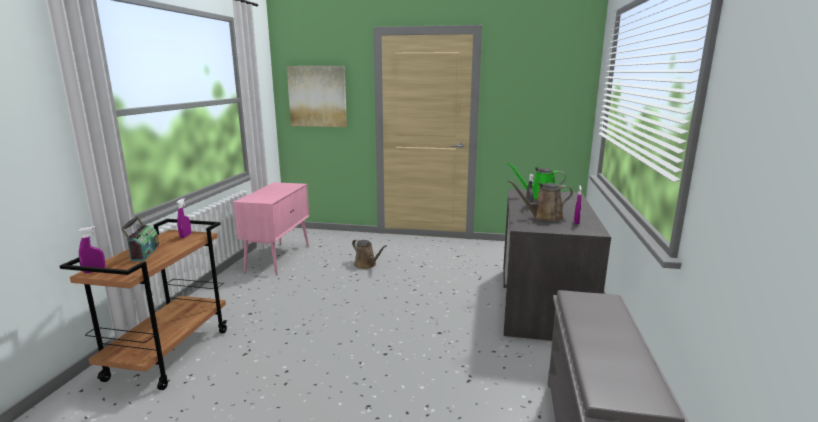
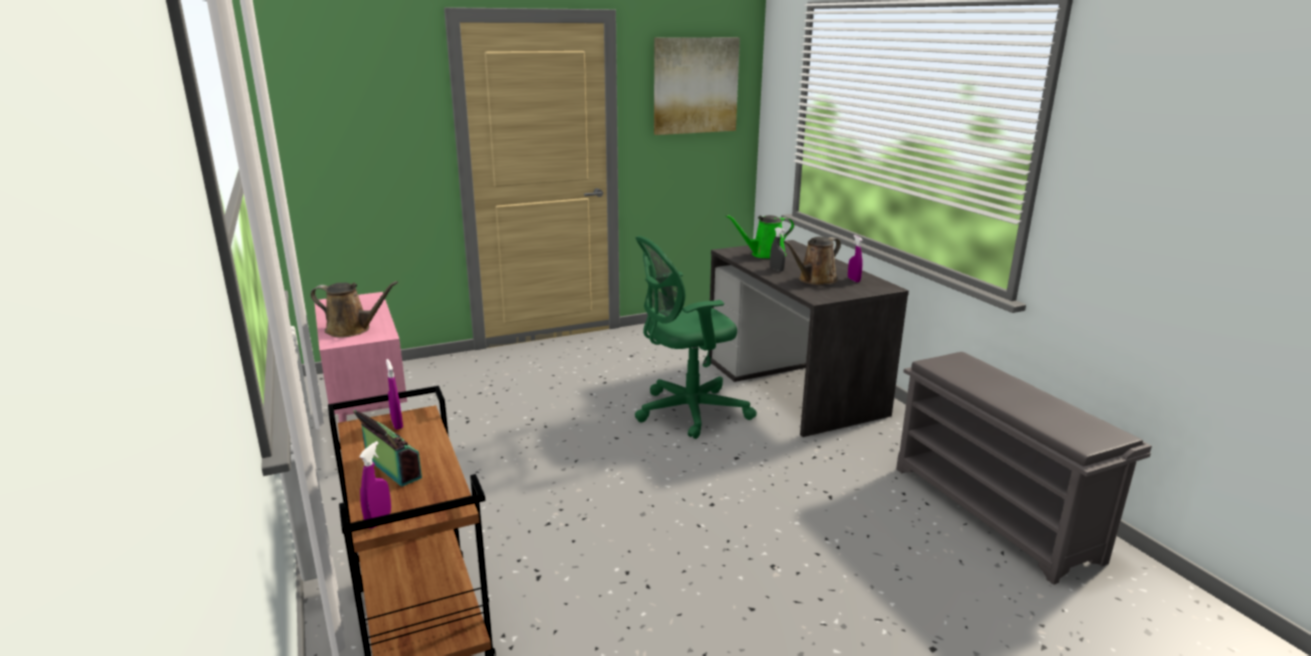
camera: 35 degrees left, 5 degrees up
(317, 96) = (346, 132): picture -> picture (695, 85)
(366, 265) = (528, 401): brown watering can -> brown watering can (352, 329)
(446, 296) = (686, 412): none -> green office chair

